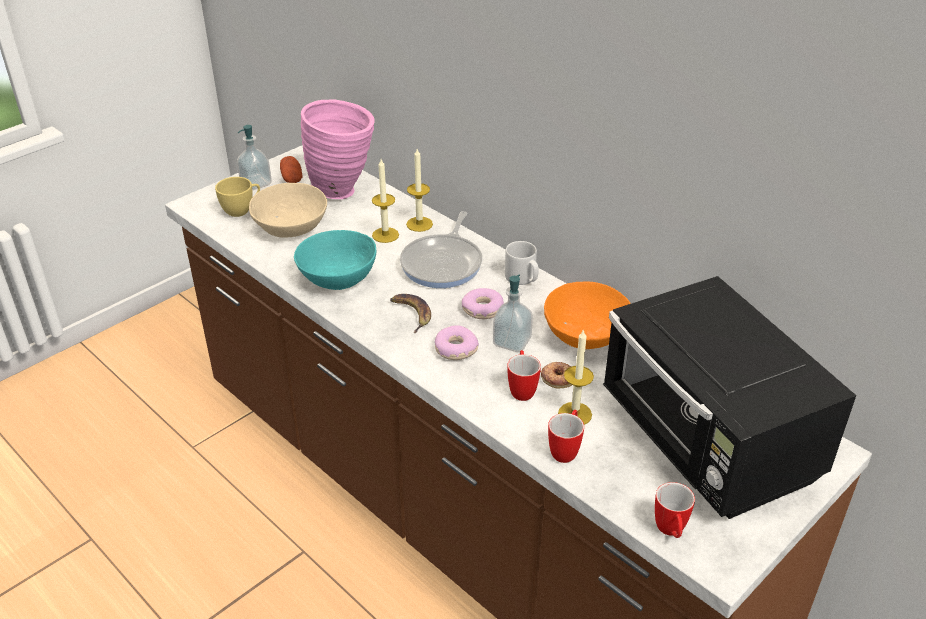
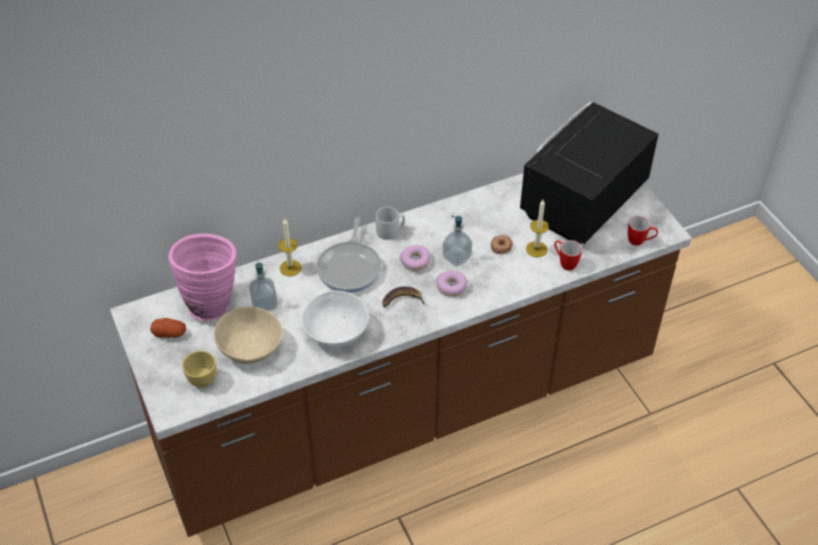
camera: 70 degrees left, 10 degrees up
(256, 183) = (162, 360): soap dispenser -> soap dispenser (264, 304)
(337, 277) = (336, 332): turquoise bowl -> white bowl
(385, 235) = (294, 291): candle -> none
(443, 263) = (350, 267): frying pan -> frying pan turned 60 degrees clockwise
(522, 389) = (504, 266): mug -> none
(586, 335) = (466, 219): orange bowl -> none
(707, 443) = (581, 202): black microwave -> black microwave turned 135 degrees clockwise

